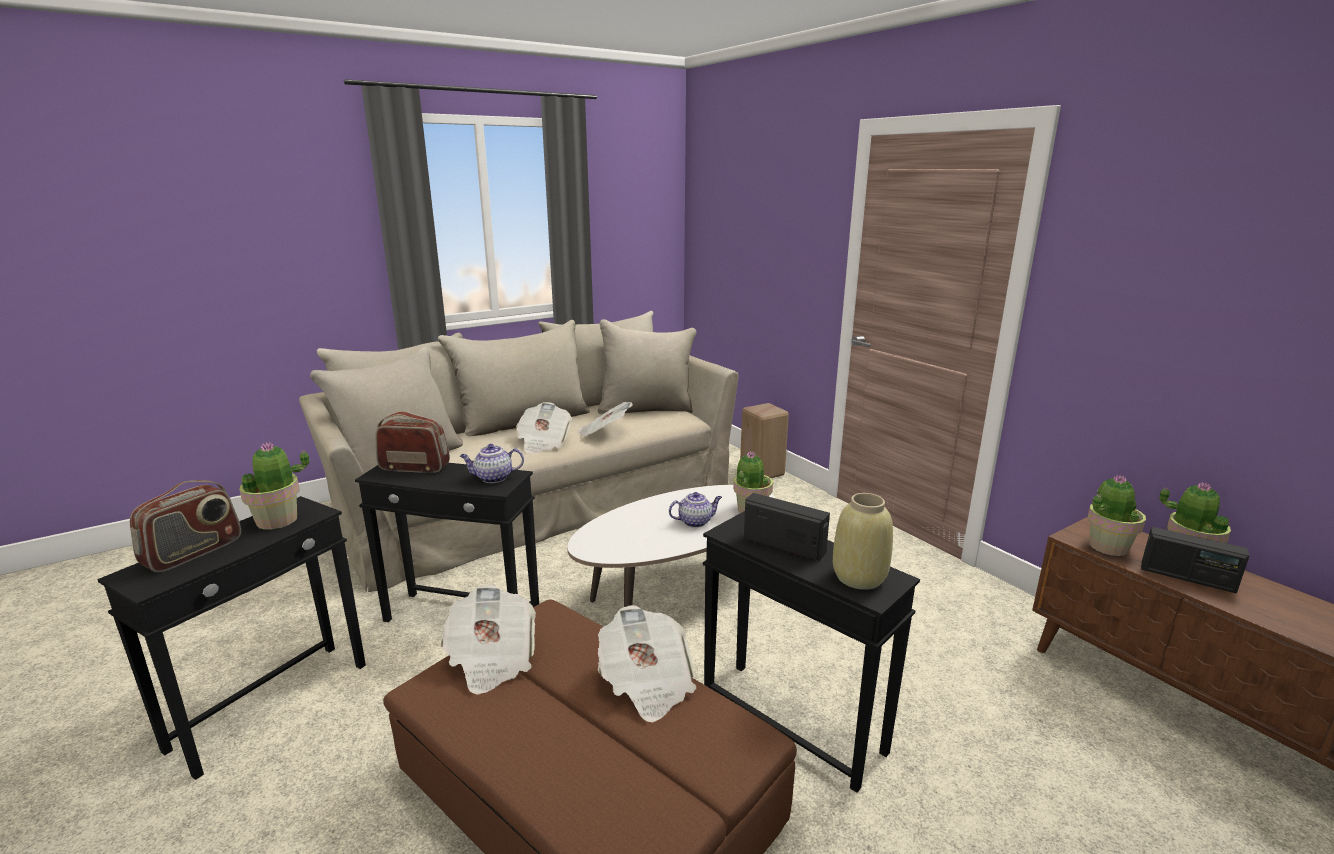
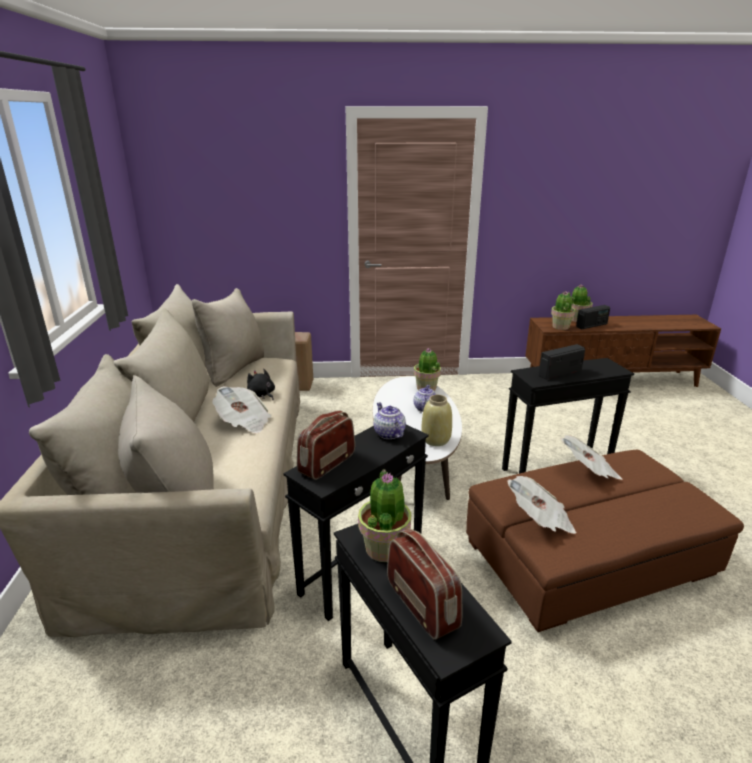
camera: 60 degrees left, 5 degrees up
(493, 478) = (388, 433): teapot -> teapot turned 135 degrees clockwise
(604, 433) = (262, 395): newspaper -> black plush toy
(859, 578) = (601, 368): beige vase -> beige vase (436, 440)

